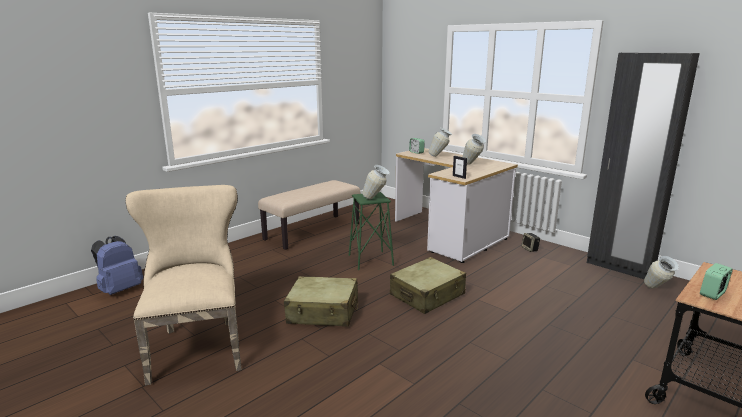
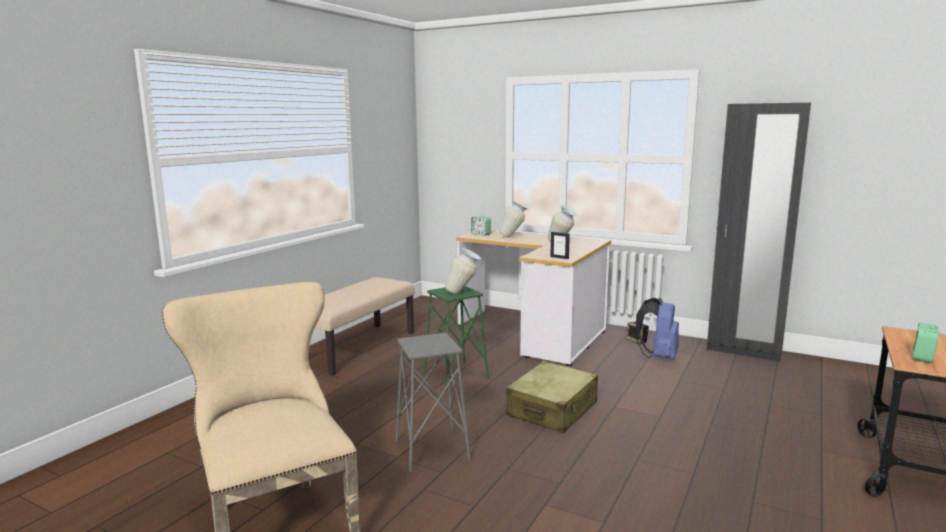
camera: 15 degrees left, 5 degrees down
(120, 290) = (104, 462): blue backpack -> blue backpack (658, 357)
(323, 312) = (432, 450): beige suitcase -> grey stool
(656, 291) = (796, 371): vase -> none

